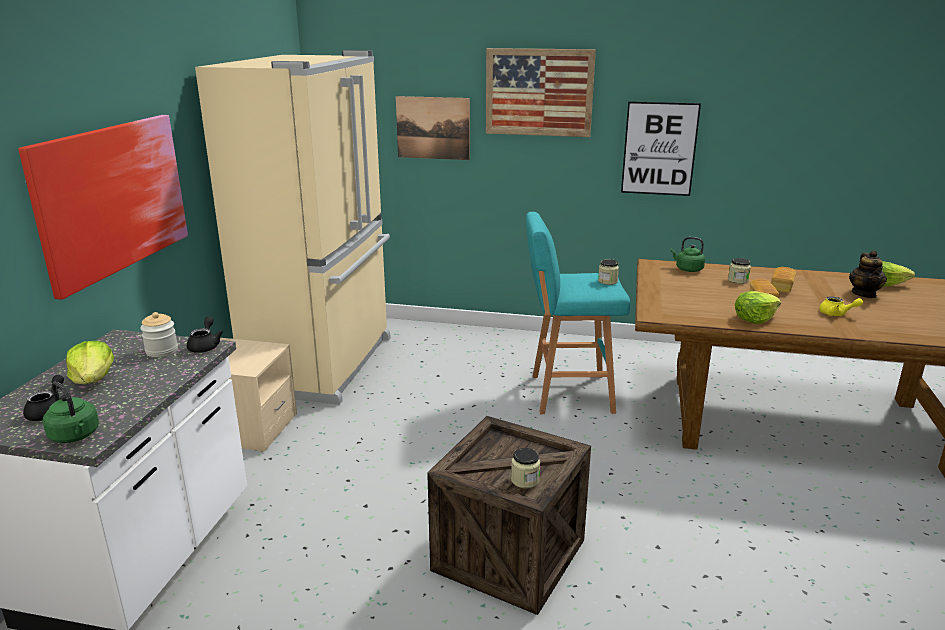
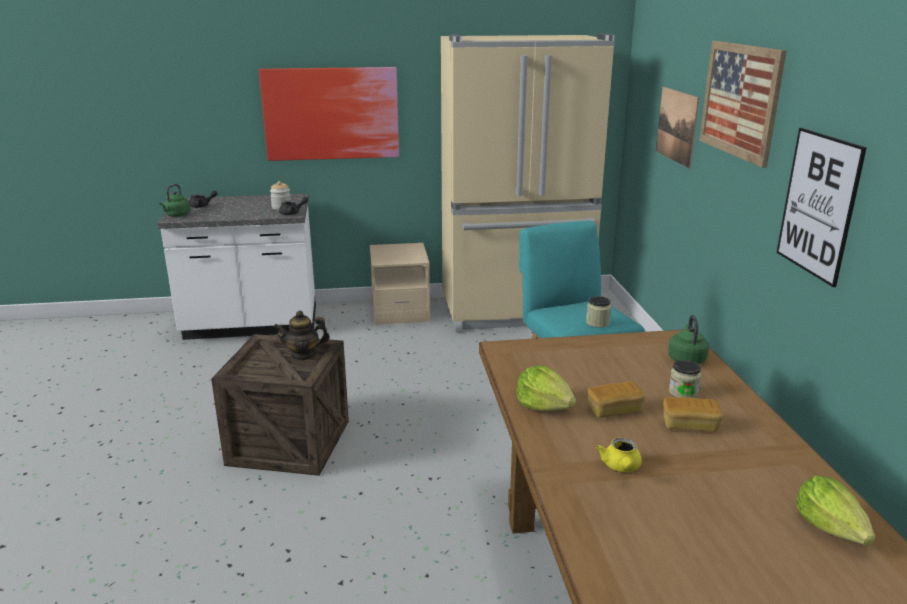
camera: 70 degrees right, 0 degrees up
(93, 380) = (239, 204): lettuce -> none
(525, 480) = (255, 369): jar -> none
(864, 294) = (747, 500): teapot -> teapot (303, 355)

